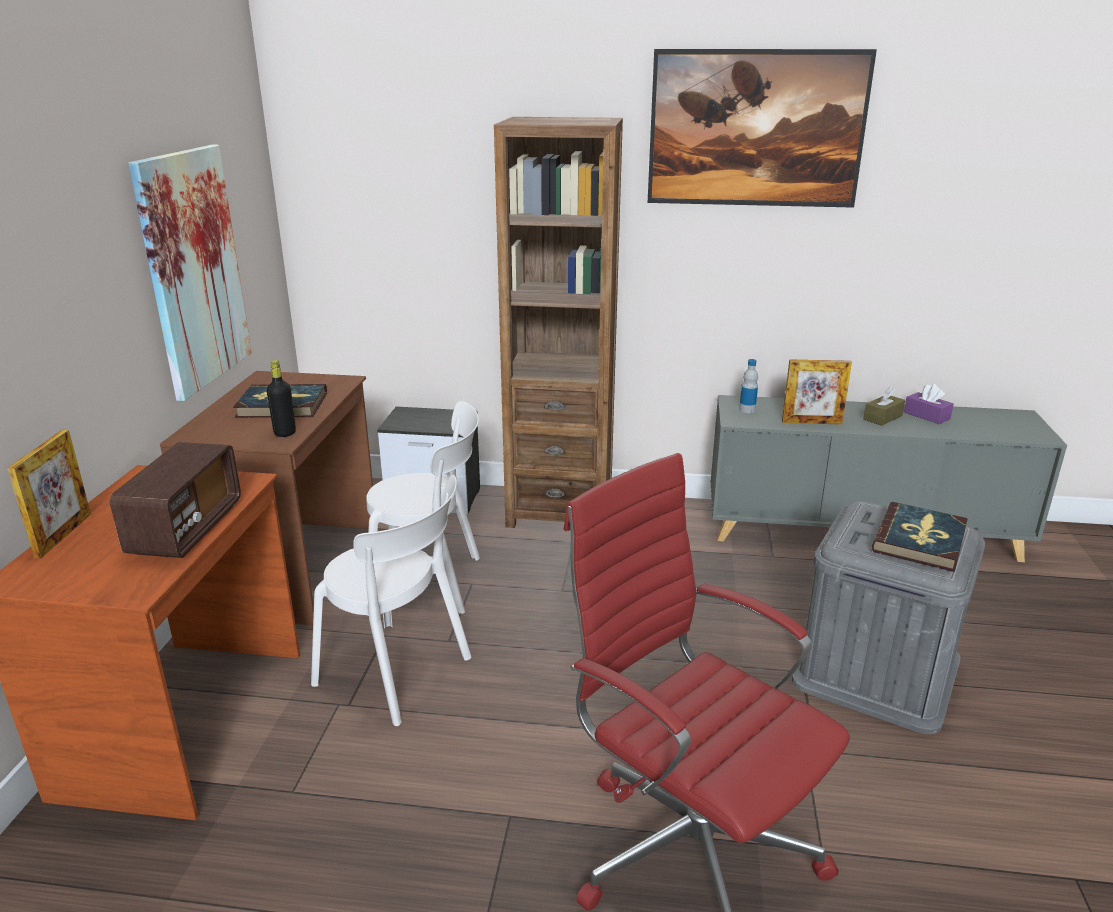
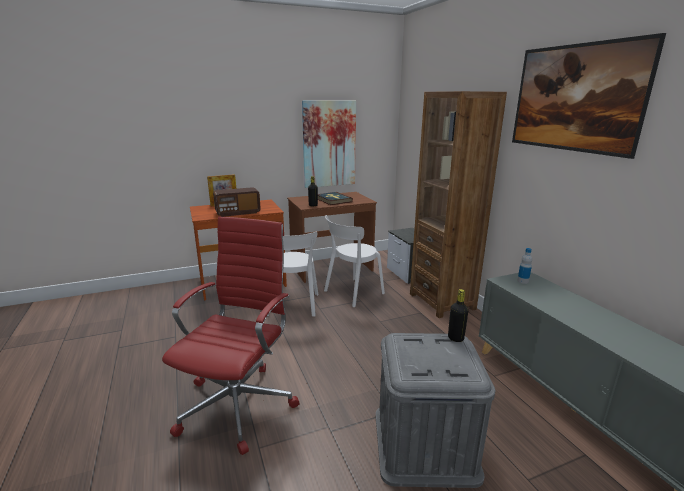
camera: 60 degrees right, 5 degrees down
(431, 582) = (352, 293): white chair -> white chair turned 75 degrees clockwise
(811, 422) = (543, 301): picture frame -> none
(866, 508) = (455, 338): none -> black bottle
(882, 417) = (603, 324): brown tissue box -> none
(920, 540) = (436, 362): book -> none
(926, 415) = (646, 341): purple tissue box -> none

